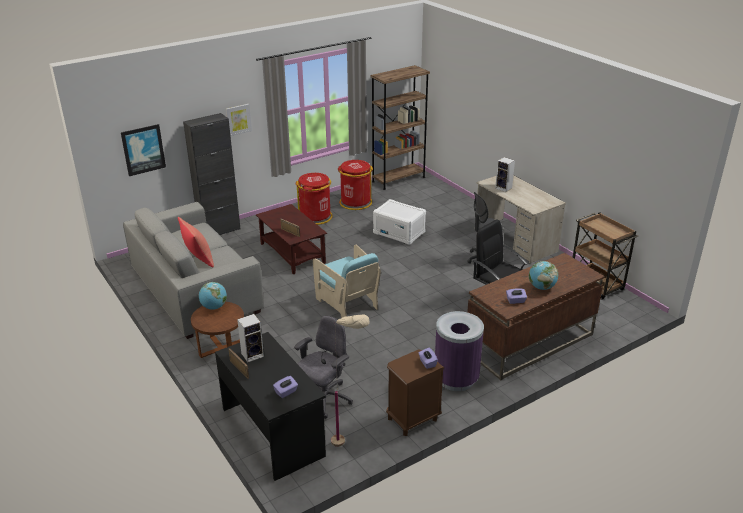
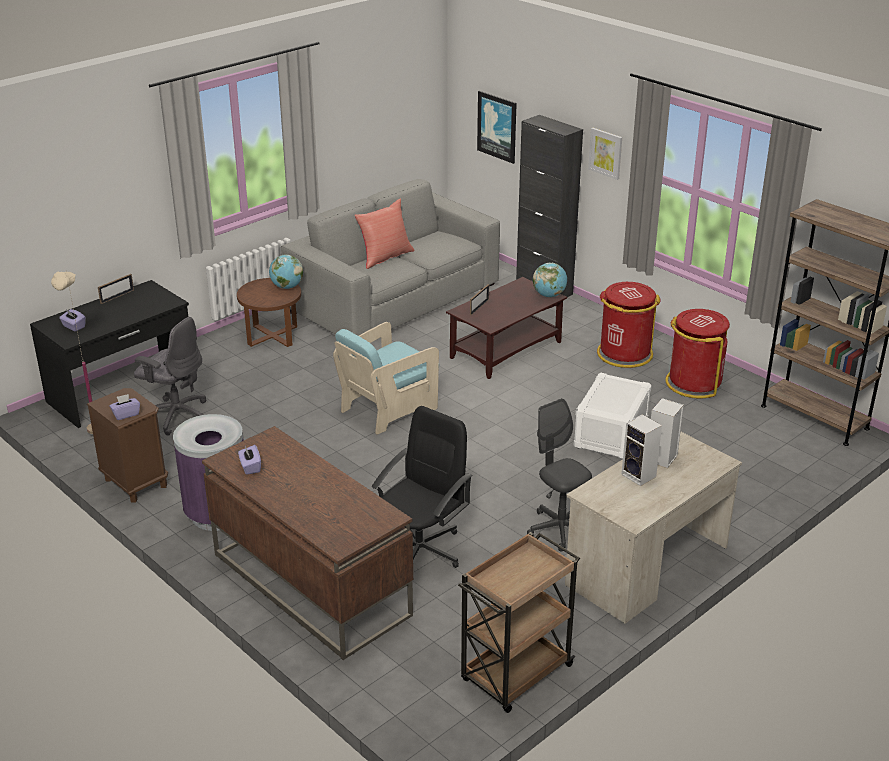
camera: 80 degrees right, 0 degrees up
(253, 354) = (143, 300): speaker -> speaker (640, 476)
(541, 287) = (291, 492): globe -> globe (549, 295)

